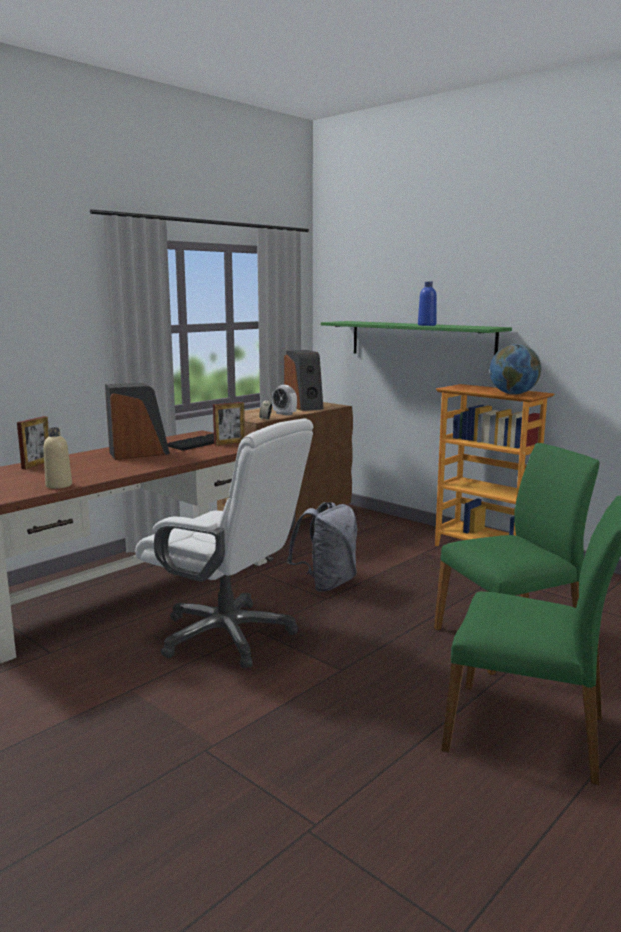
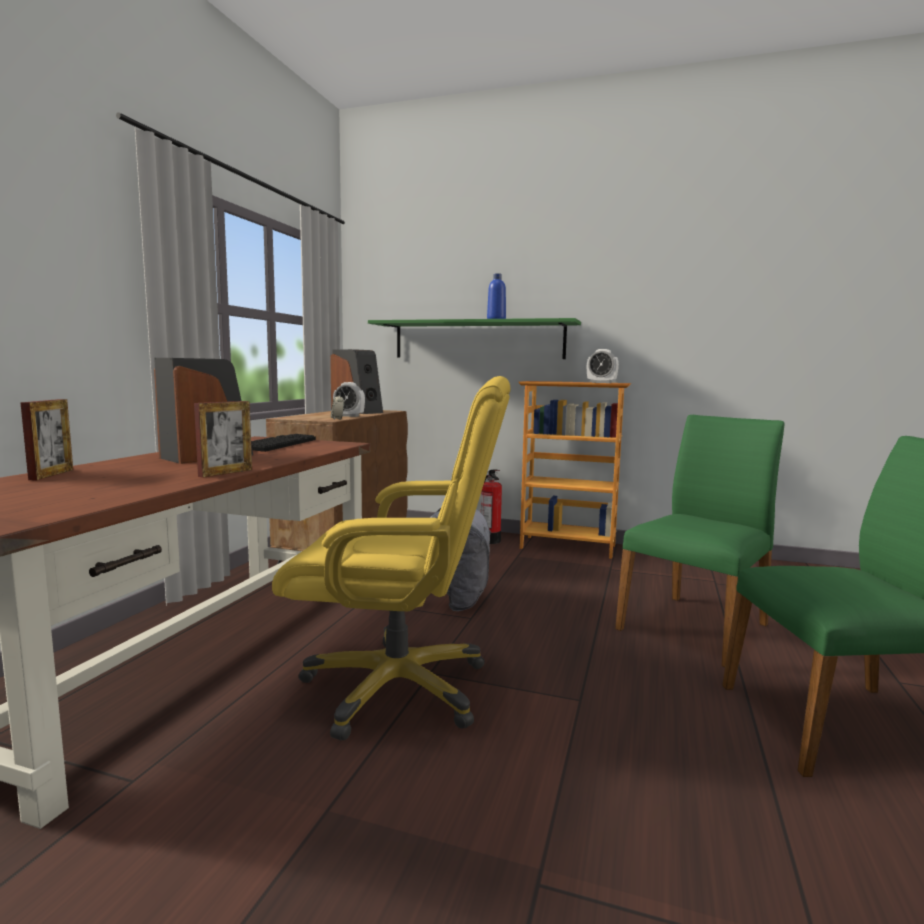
camera: 25 degrees left, 5 degrees down
(59, 485) = (131, 493): beige bottle -> none
(228, 635) = (399, 687): white office chair -> yellow office chair
(229, 443) = (314, 444): picture frame -> picture frame (226, 473)
(416, 534) = (490, 540): none -> fire extinguisher
(513, 394) = (601, 382): globe -> alarm clock

